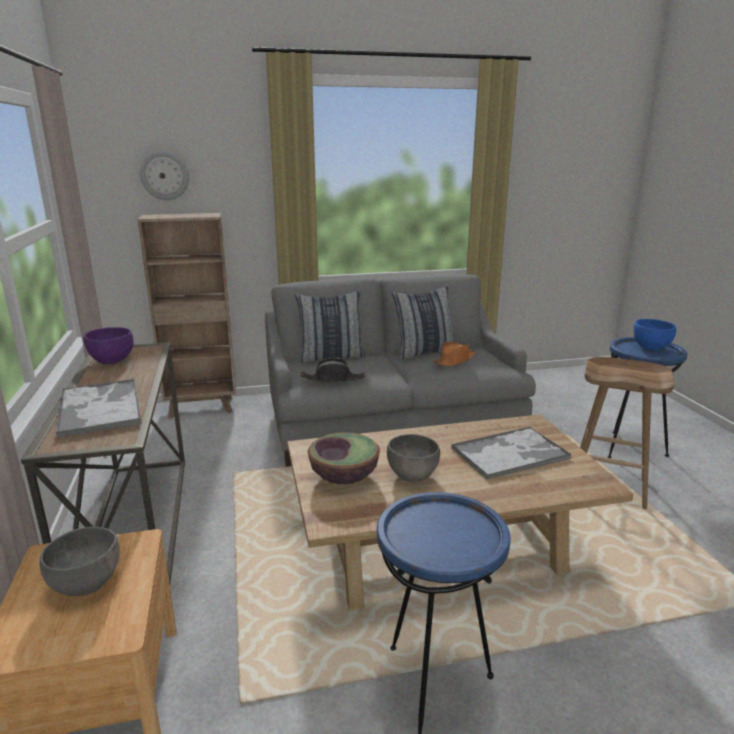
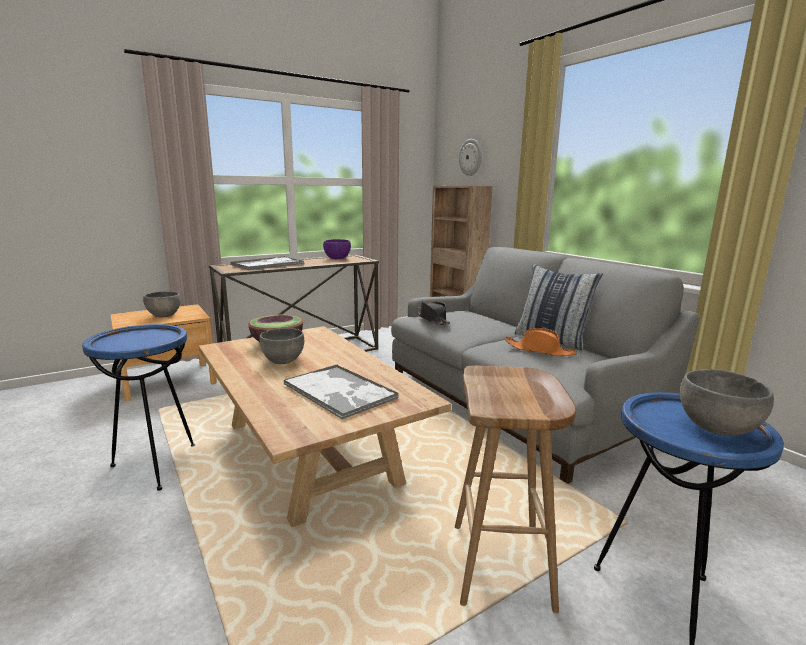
camera: 70 degrees right, 5 degrees down
(331, 356) = (487, 315): pillow -> none
(650, 348) = (716, 428): blue bowl -> grey bowl

